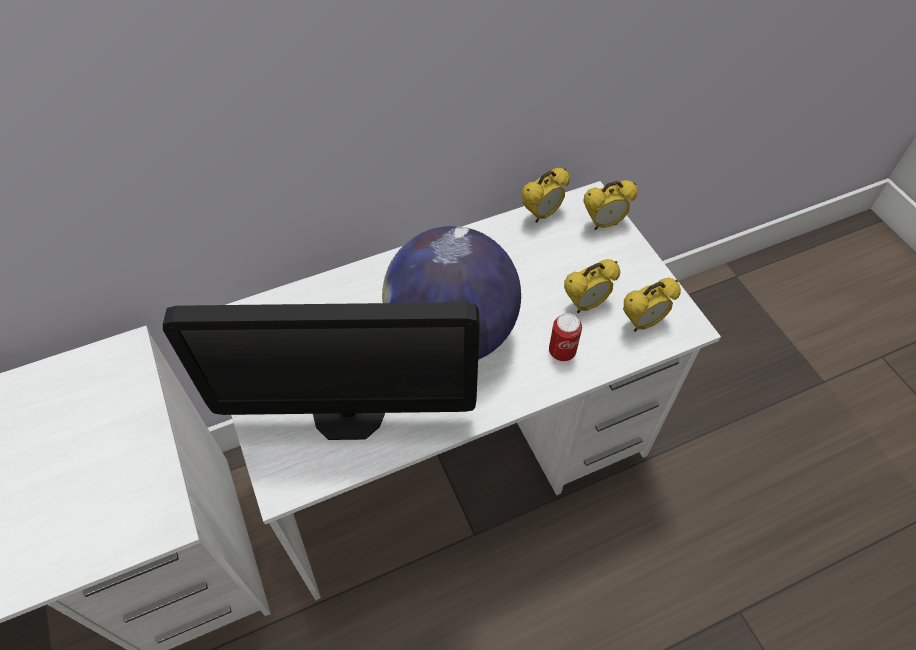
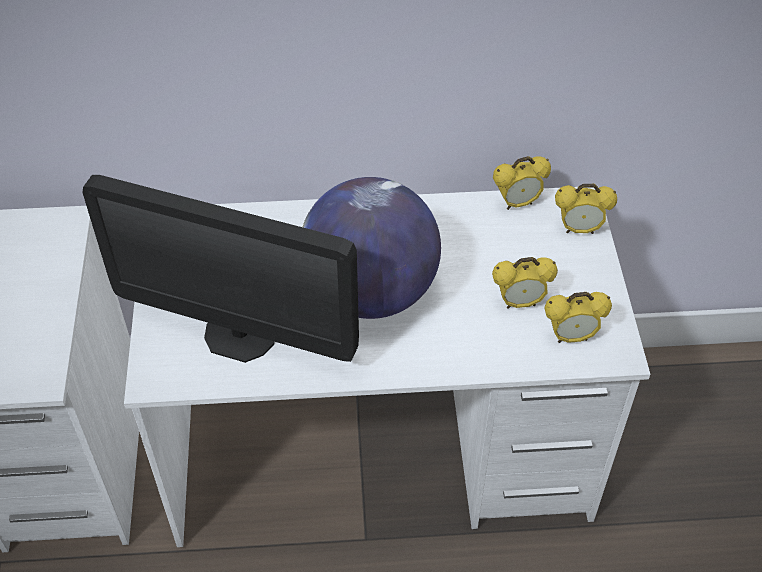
camera: 20 degrees right, 5 degrees down
(562, 352) = (473, 340): can -> none

